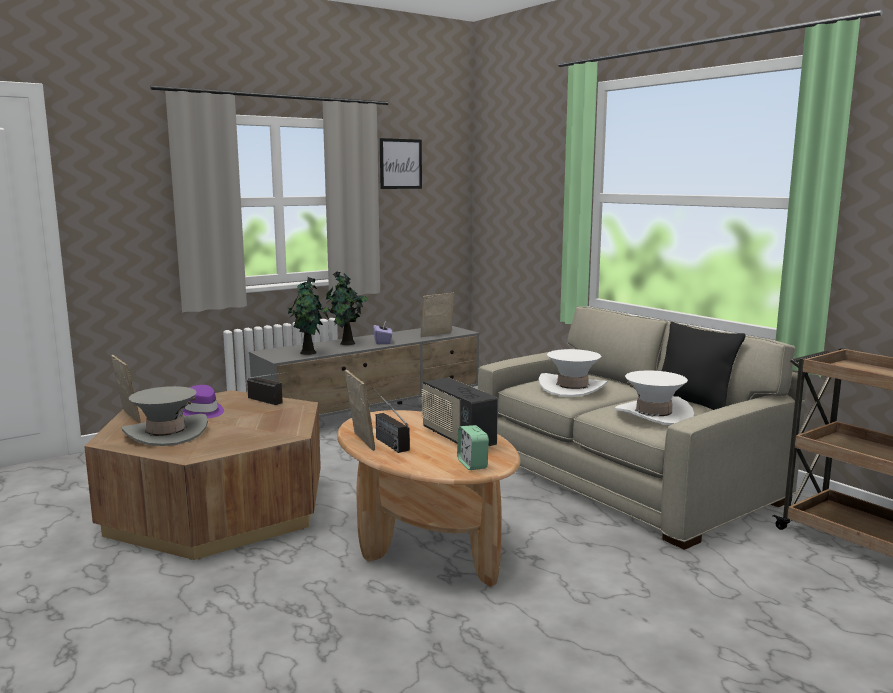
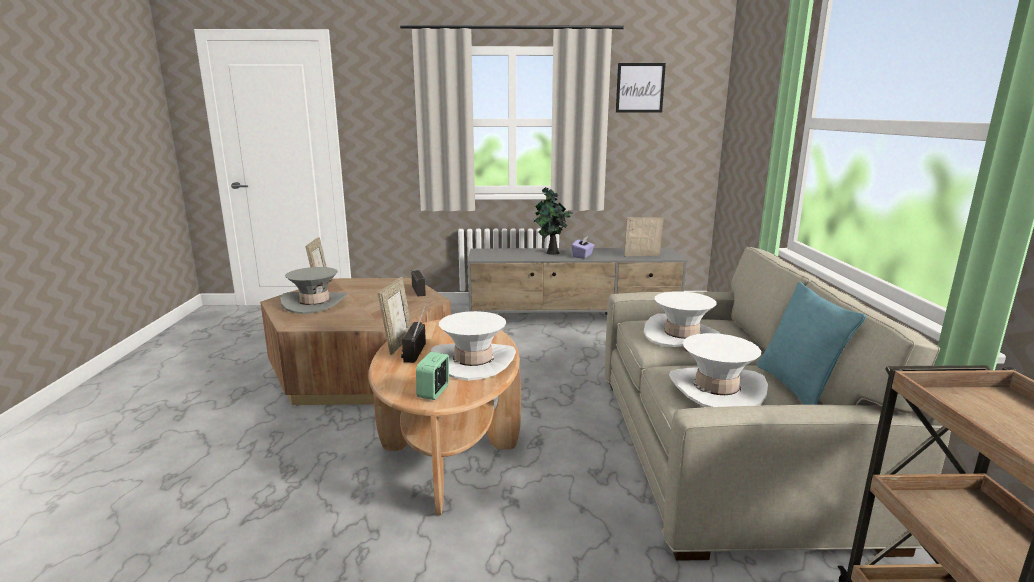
camera: 35 degrees right, 5 degrees up
(202, 412) = (365, 291): purple hat -> none
(309, 353) = (508, 256): potted plant -> none
(457, 438) = (473, 361): radio -> white hat
(693, 403) = (796, 387): black pillow -> turquoise pillow

